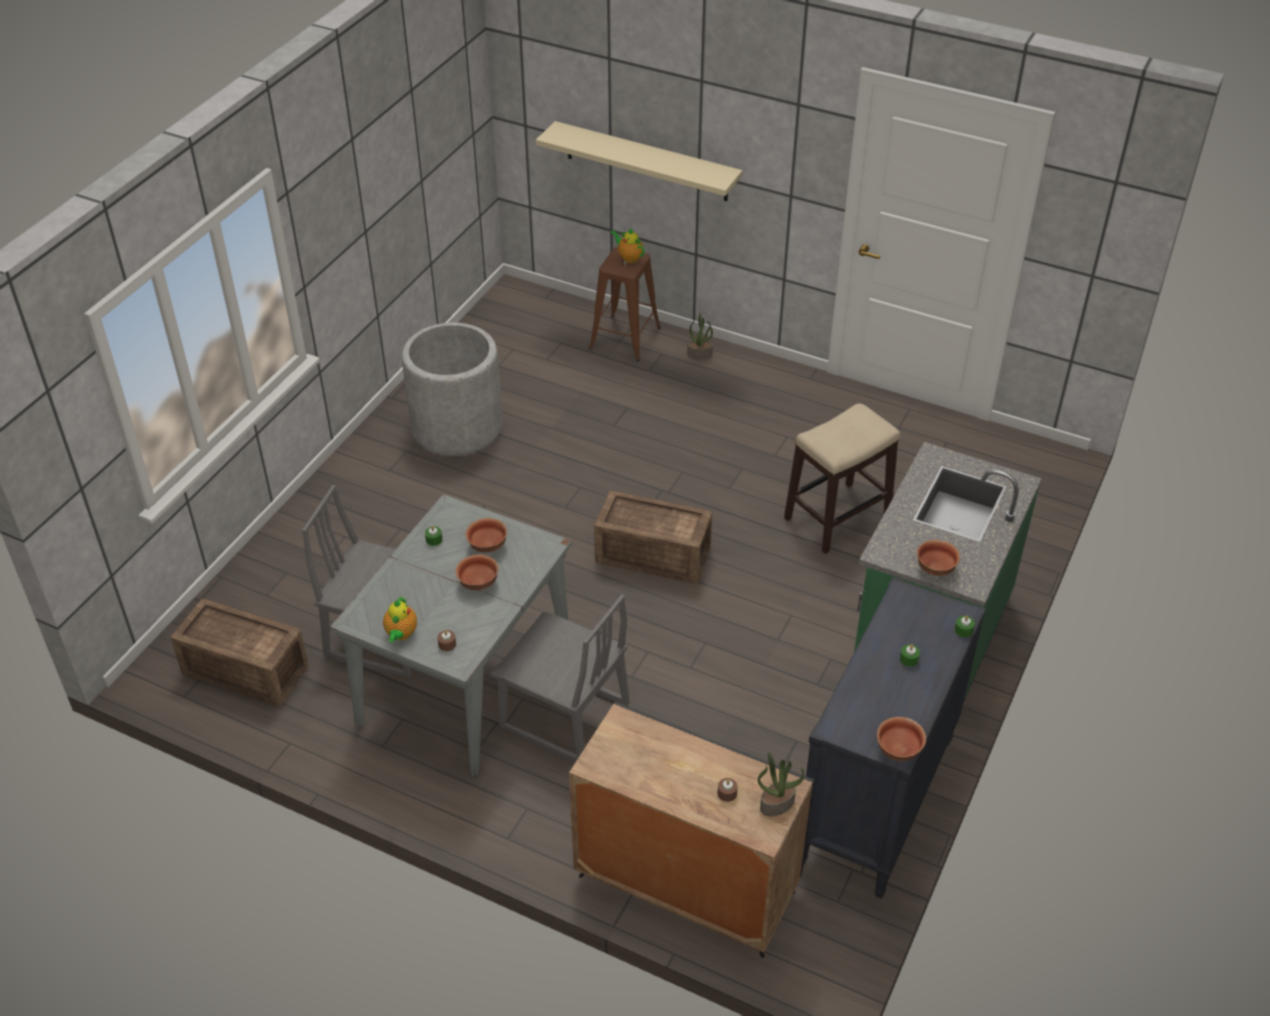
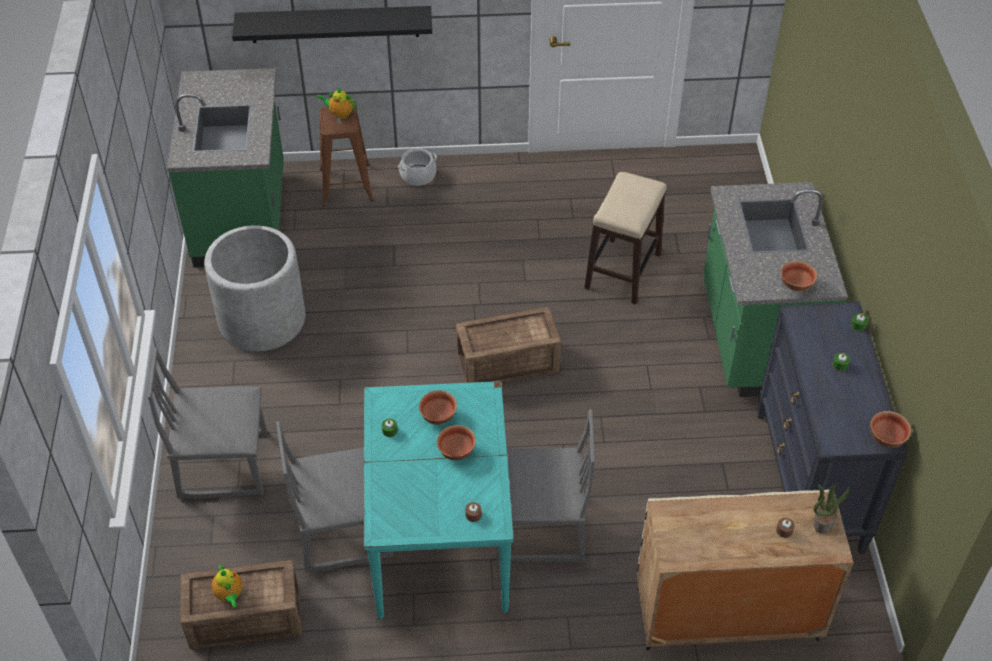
camera: 30 degrees left, 5 degrees up
(328, 534) = (223, 464): none -> grey chair
(401, 634) = (429, 524): teapot -> teapot (229, 595)
(466, 680) = (439, 536): grey dining table -> turquoise dining table
(509, 332) = (243, 217): none -> green counter
(646, 162) = (334, 24): beige shelf -> black shelf
(685, 884) = (726, 614): black cabinet -> beige cabinet
(700, 354) = (418, 175): potted plant -> cooking pot

